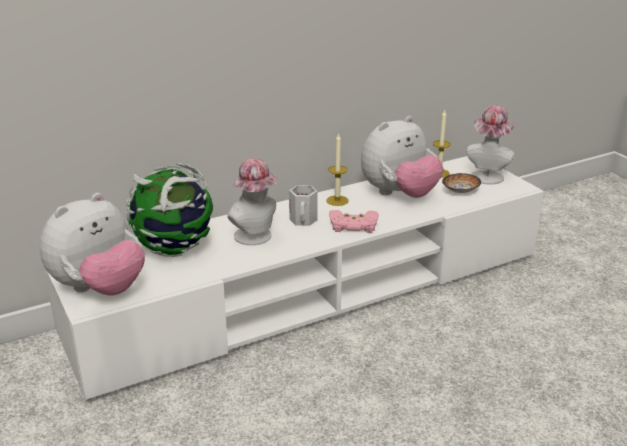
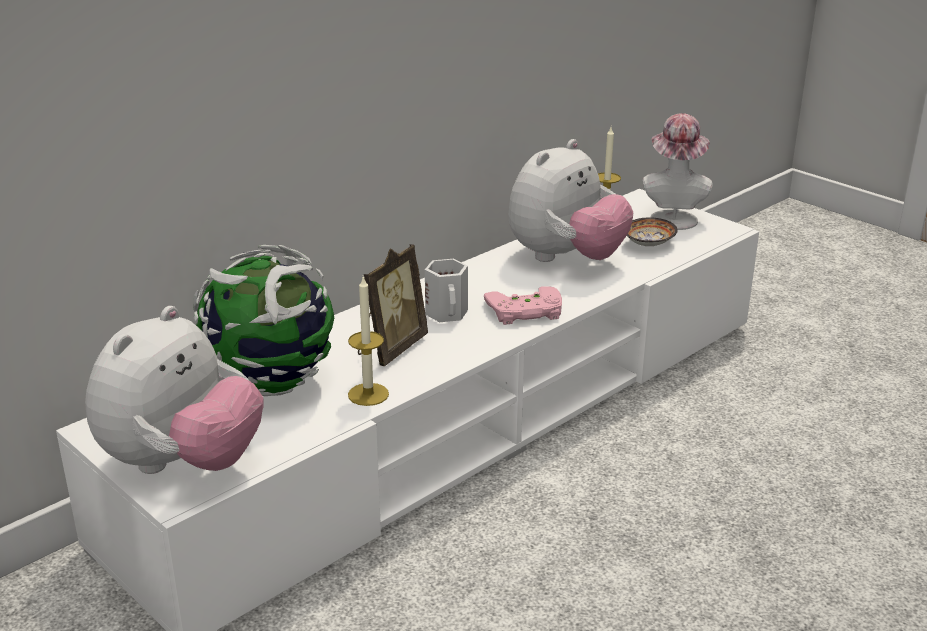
camera: 15 degrees left, 0 degrees up
(256, 237) = (390, 348): hat -> picture frame
(337, 200) = (481, 278): candle -> candle (368, 394)

